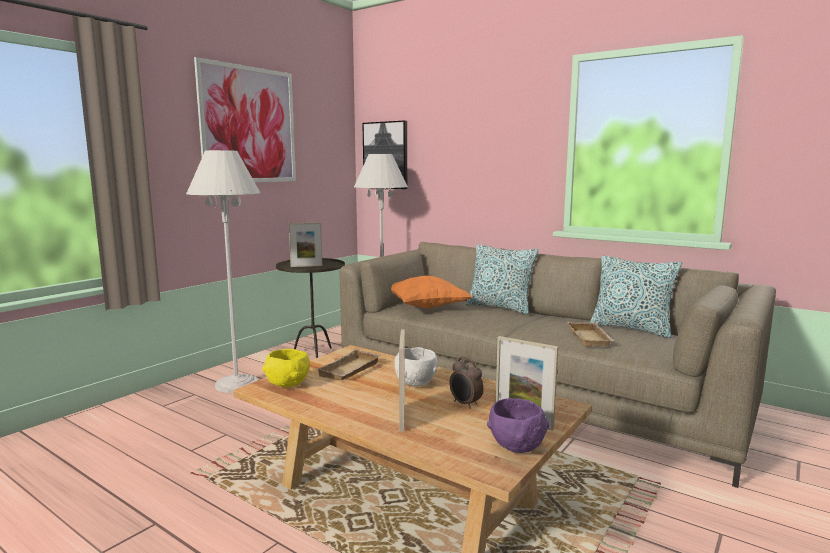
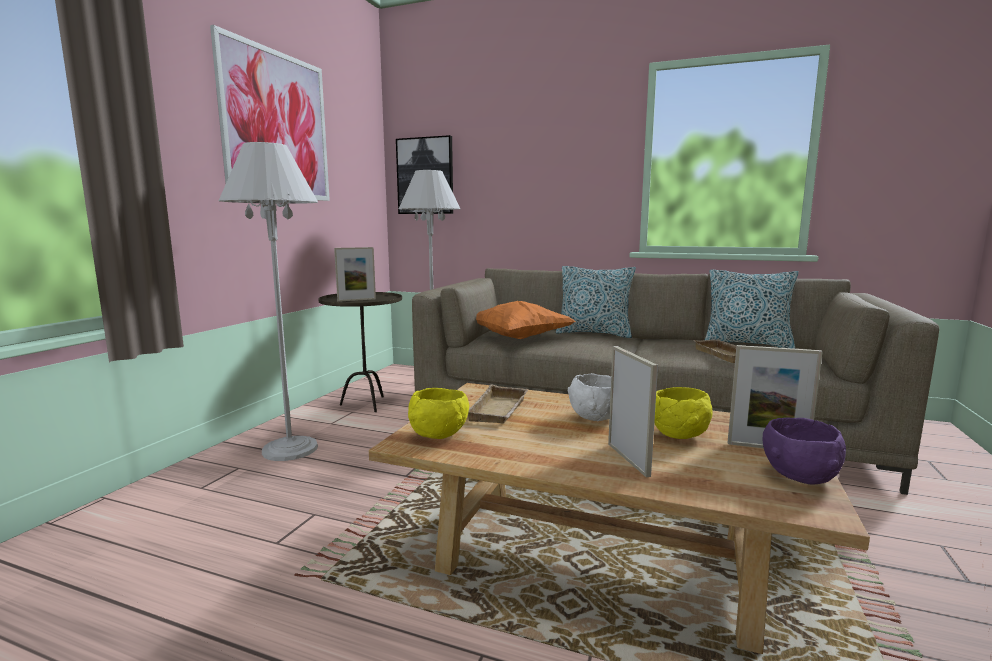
camera: 15 degrees left, 0 degrees up
(465, 404) = (679, 435): alarm clock -> yellow bowl

